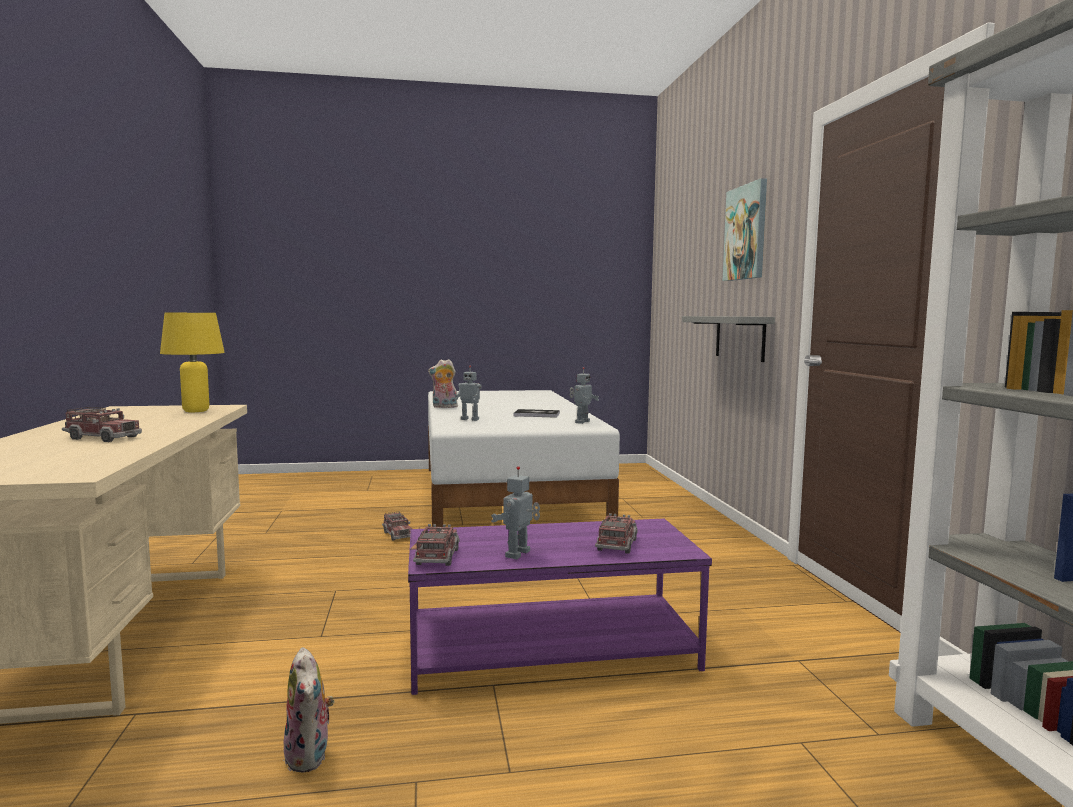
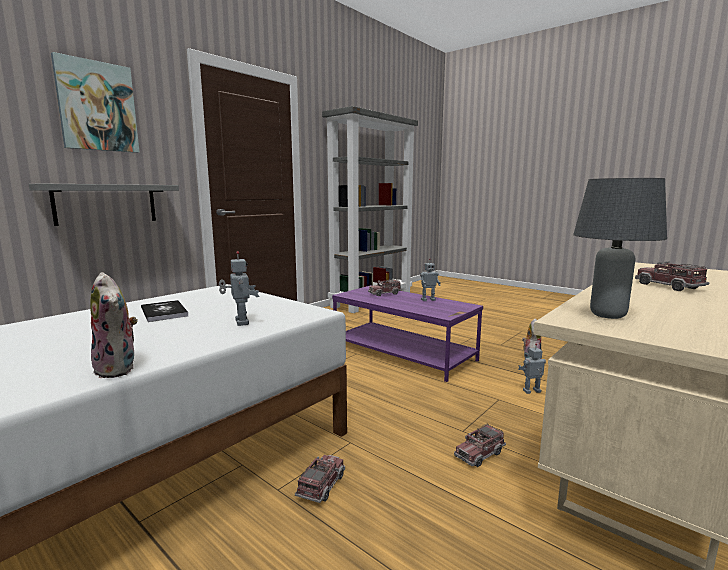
camera: 130 degrees left, 5 degrees up
(196, 411) = (607, 315): yellow table lamp -> grey table lamp
(437, 557) = (461, 307): toy truck -> toy truck (479, 454)
(581, 422) = (202, 294): toy robot -> toy robot (532, 392)

